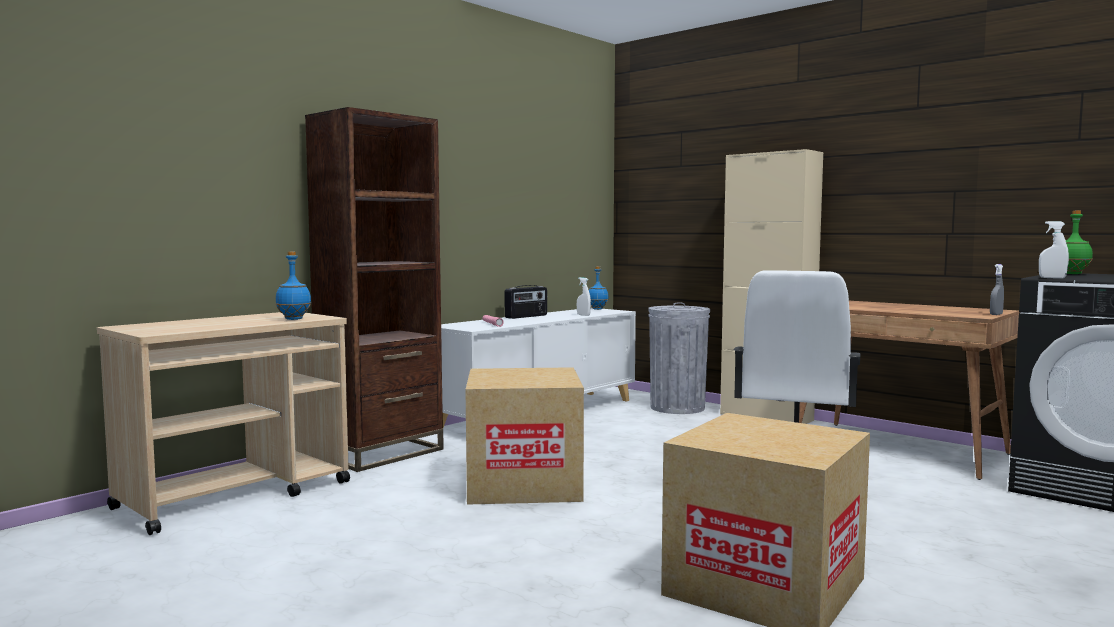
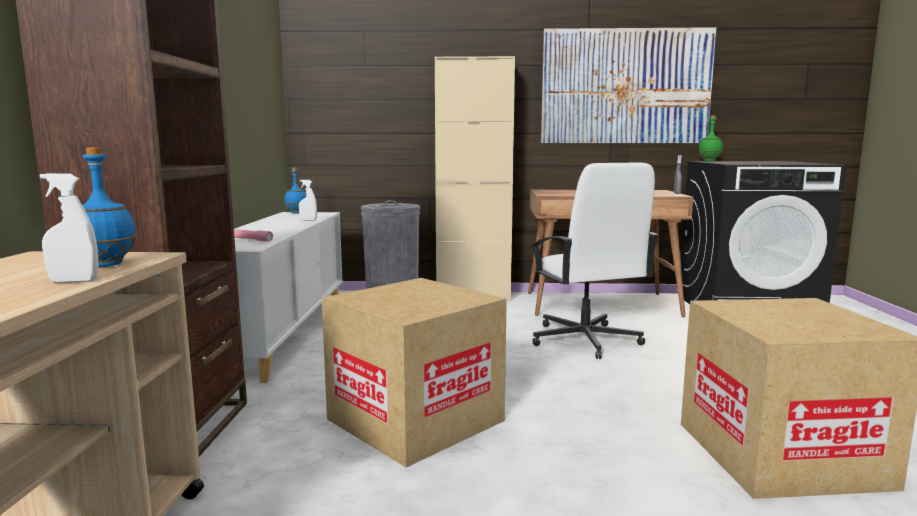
camera: 40 degrees left, 5 degrees up
(526, 316) = (254, 227): radio -> none
(965, 175) = (625, 87): none -> picture
(1052, 278) = (739, 163): white spray bottle -> white spray bottle (74, 281)

